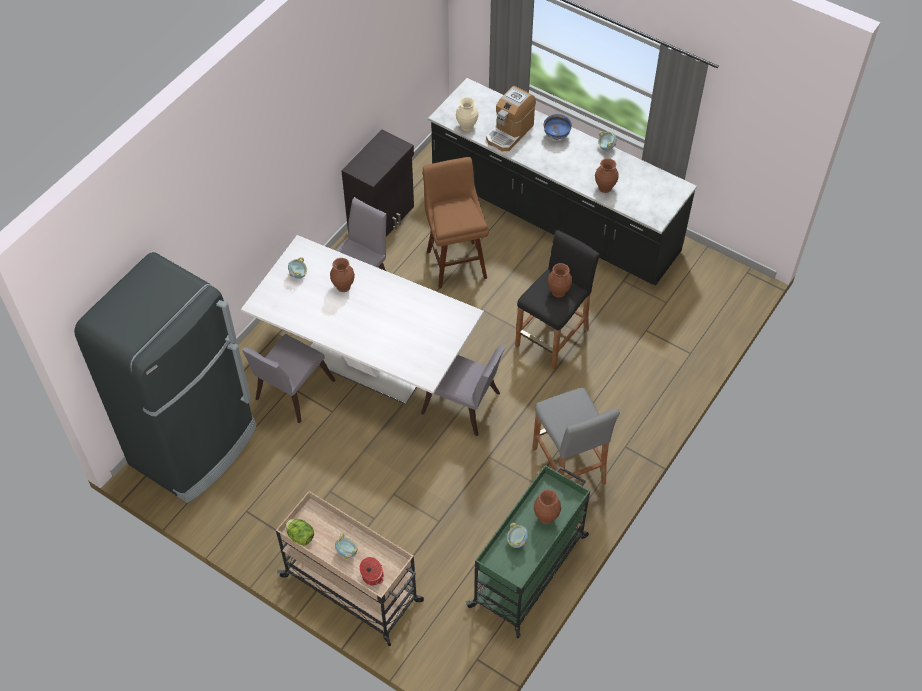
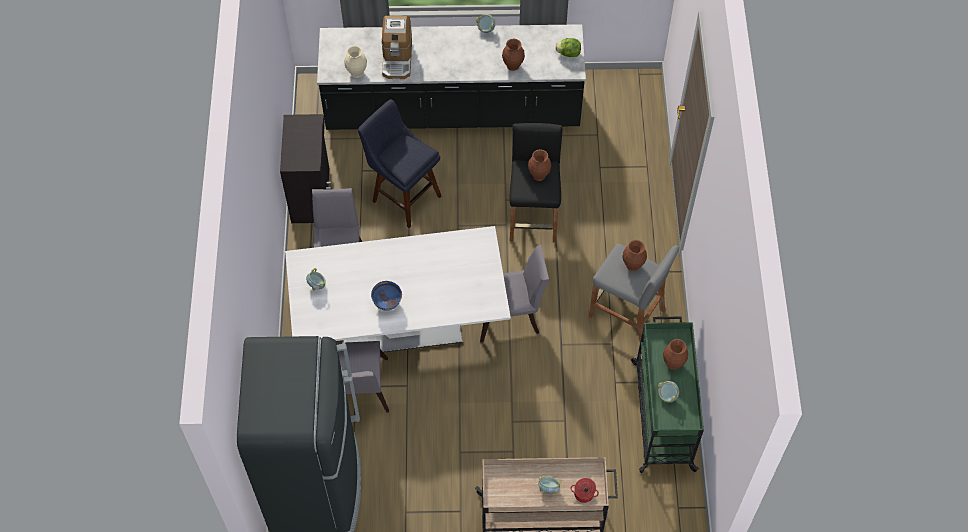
camera: 35 degrees left, 5 degrees up
(300, 537) = (502, 500): lettuce -> lettuce (568, 53)
(343, 286) = (363, 273): brown vase -> brown vase (632, 265)
(455, 261) = (403, 196): brown stool -> blue stool
(557, 136) = (438, 41): blue bowl -> blue bowl (387, 302)

